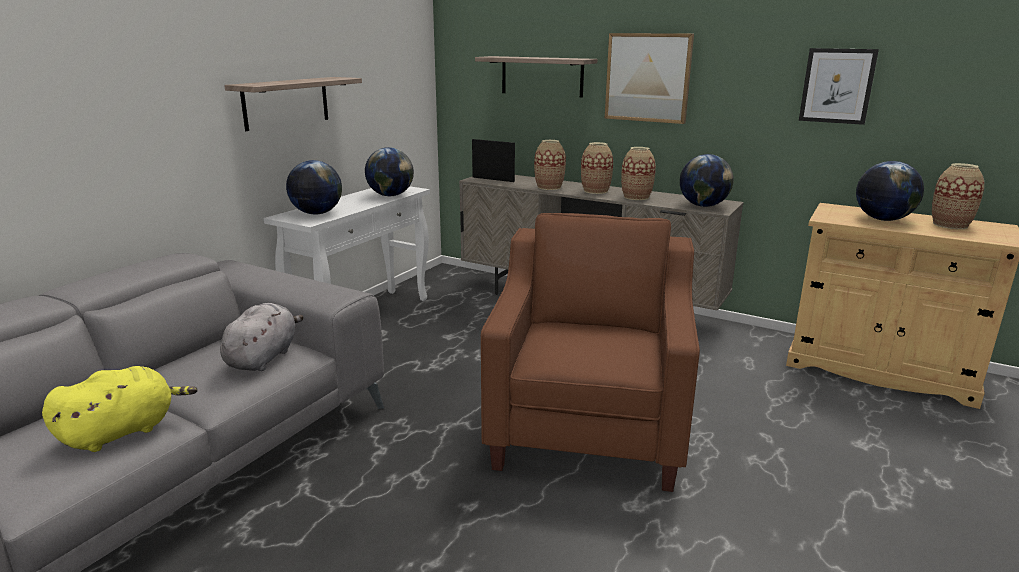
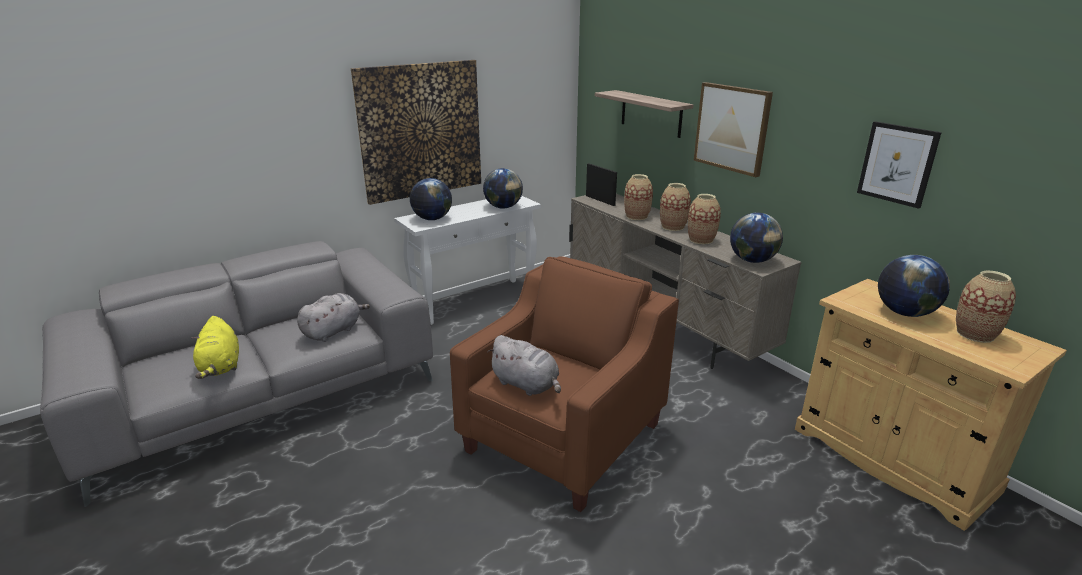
camera: 25 degrees right, 5 degrees up
(123, 431) = (221, 366): yellow plush toy -> yellow plush toy turned 90 degrees clockwise
(286, 102) = (421, 130): shelf -> picture
(583, 355) = (527, 385): none -> grey plush toy

